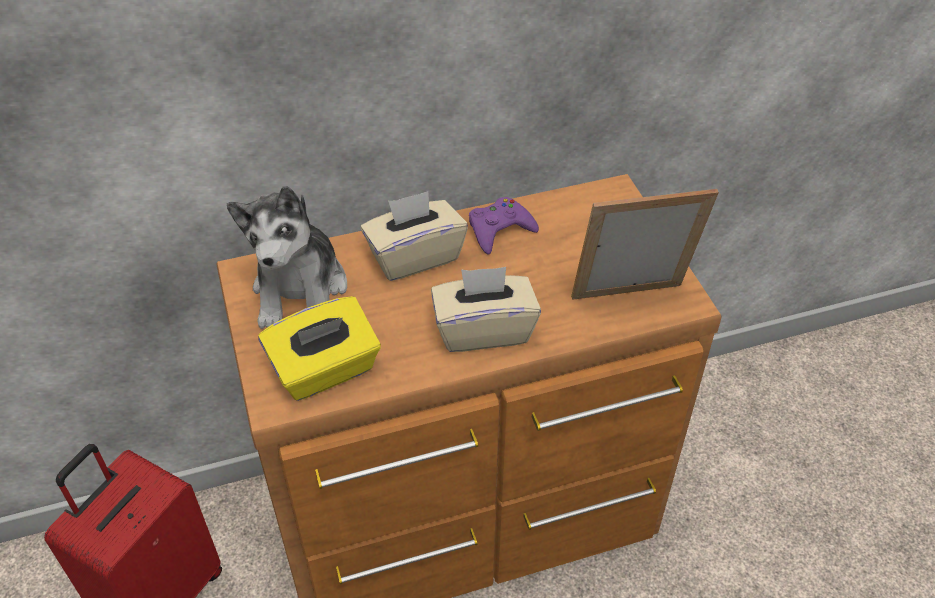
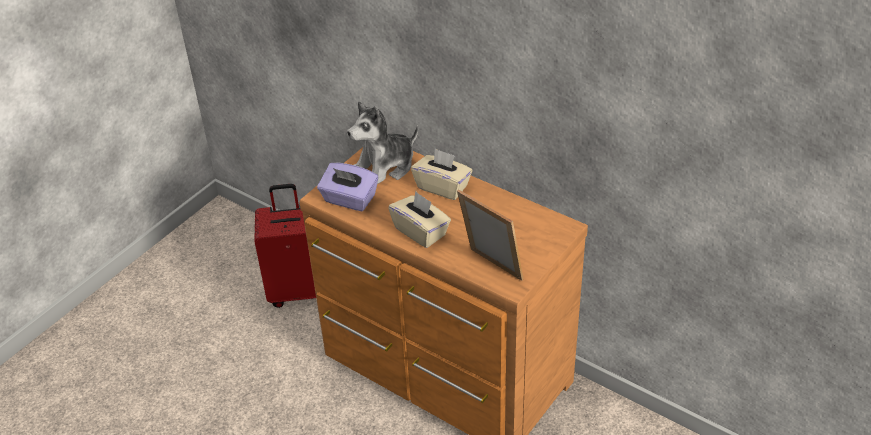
camera: 55 degrees right, 5 degrees down
(325, 370) = (349, 200): yellow tissue box -> purple tissue box
(499, 230) = (491, 203): purple game controller -> none

